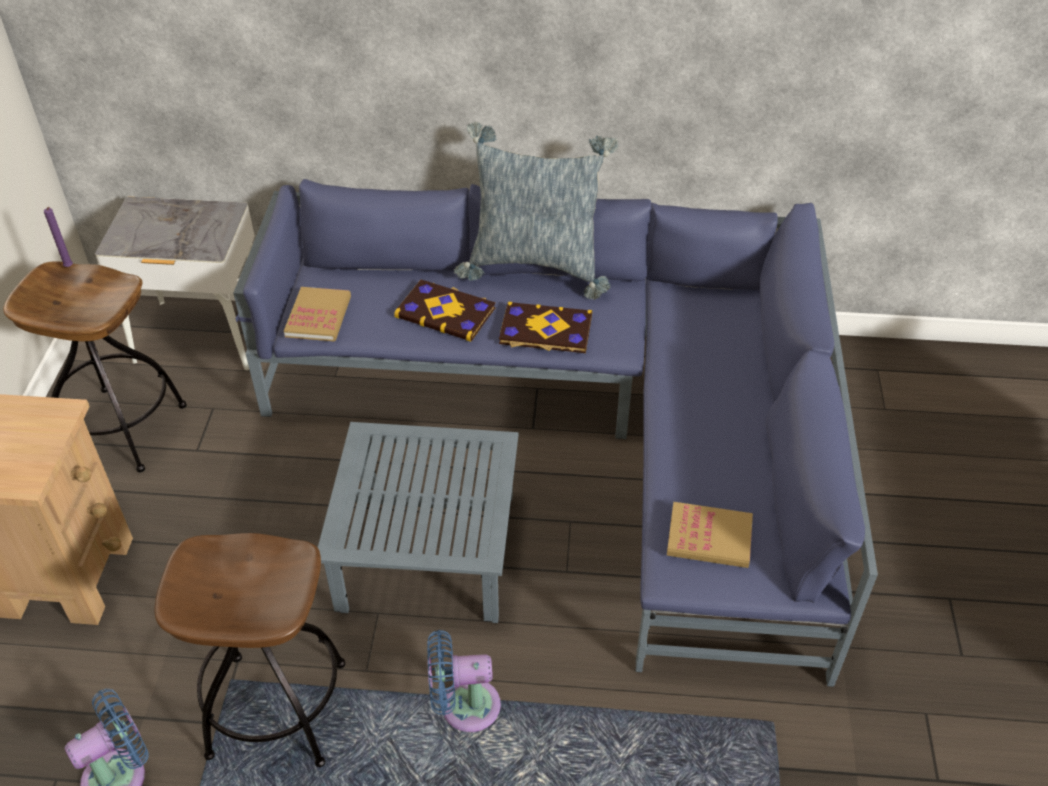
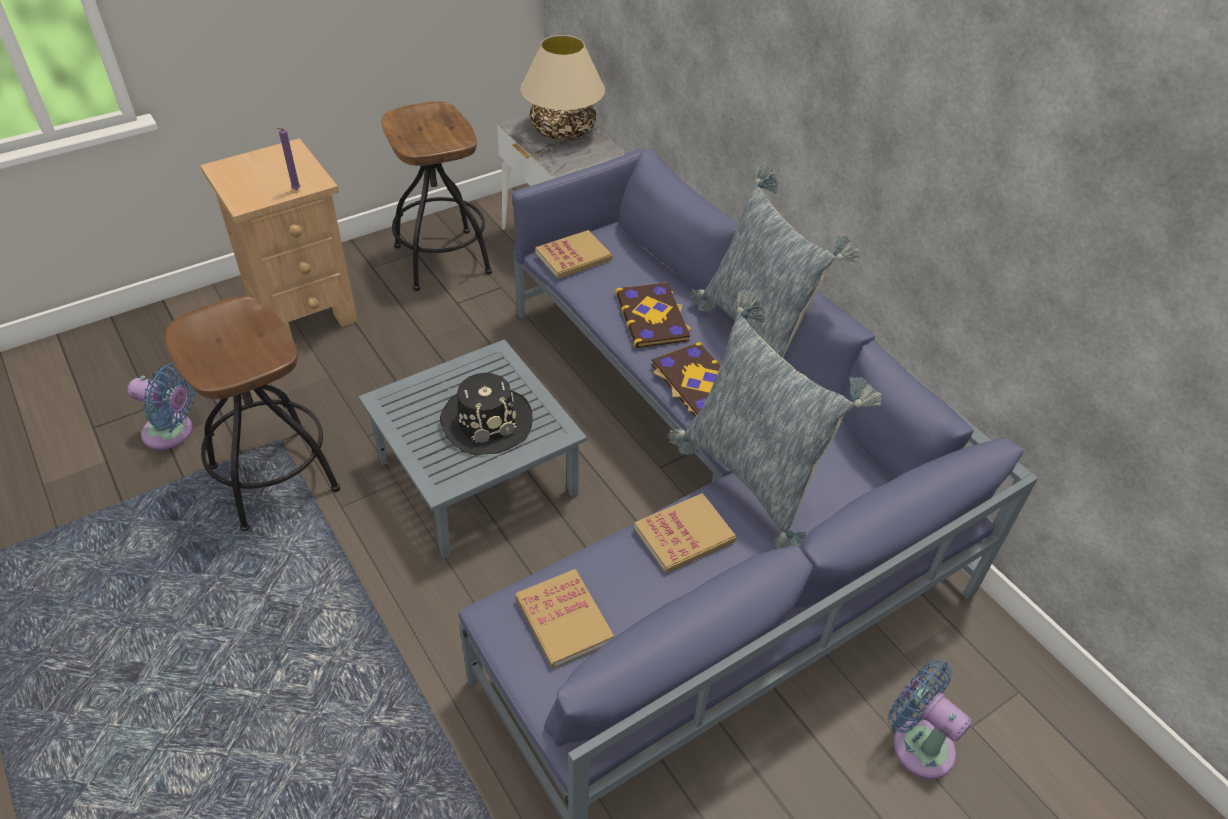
camera: 50 degrees right, 0 degrees up
(69, 268) = (453, 114): purple candle -> purple candle (295, 190)
(165, 220) = (562, 130): none -> beige table lamp
(438, 485) = (486, 421): none -> black hat
(463, 706) = (350, 583): blue fan -> blue fan (917, 743)
(673, 361) = (753, 485): none -> pillow
(687, 425) = (684, 535): none -> book

